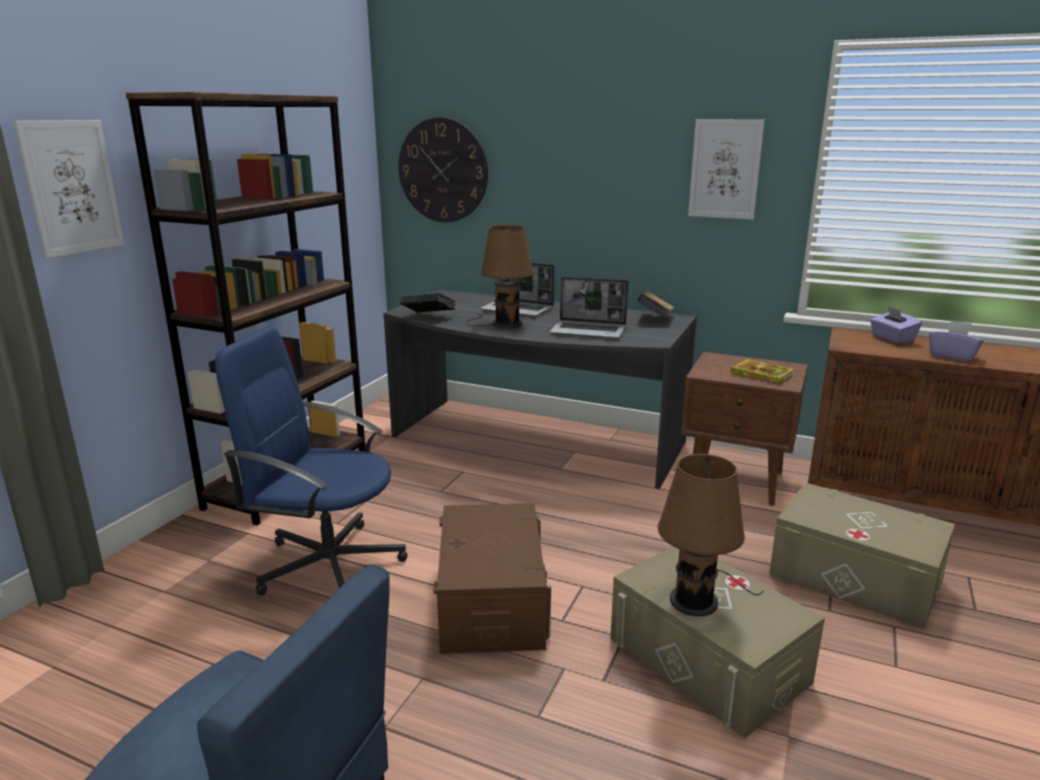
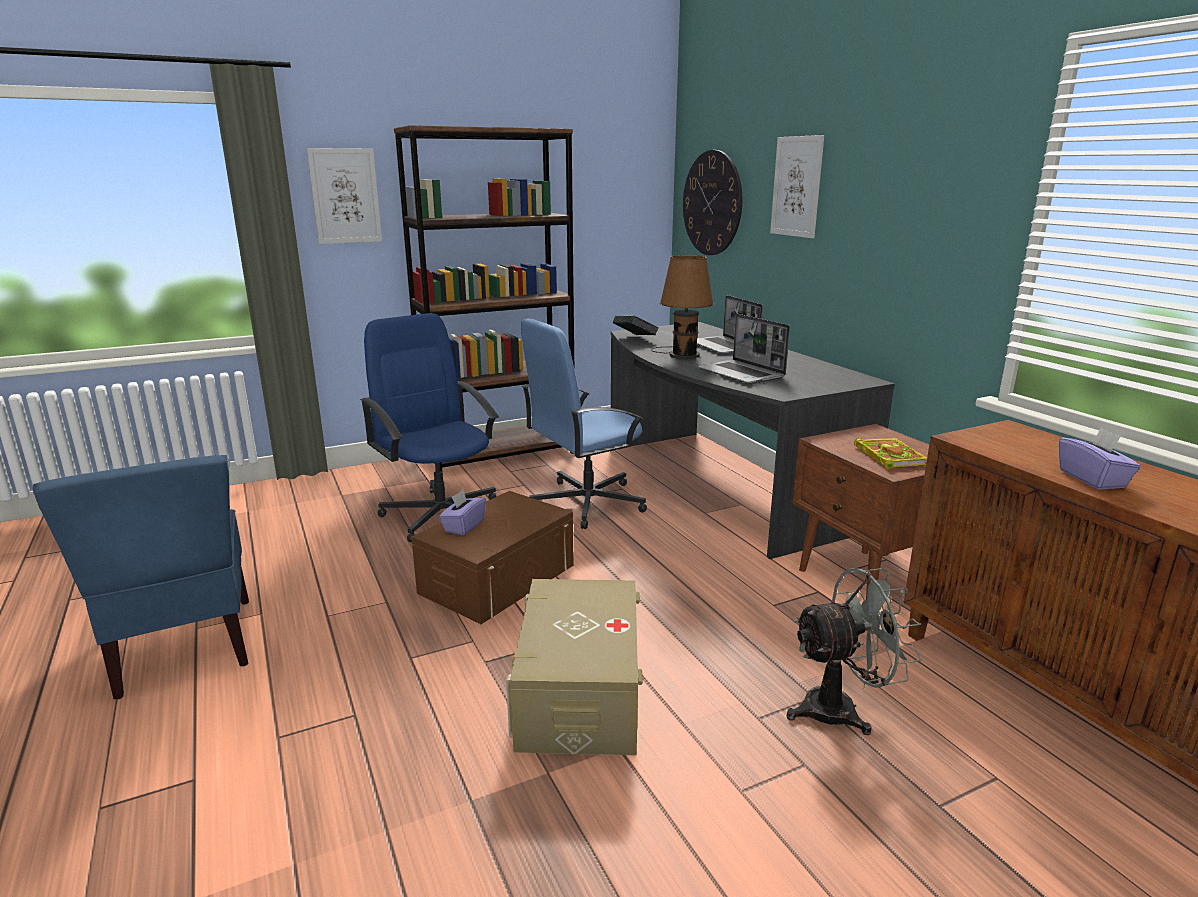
camera: 40 degrees right, 0 degrees up
(453, 496) = (585, 503): none -> blue office chair
(655, 319) = (837, 377): book -> none
(697, 599) = (561, 620): brown table lamp -> none
(725, 169) = (938, 207): picture -> picture (796, 187)
(854, 577) = (841, 709): beige storage box -> grey fan
(891, 339) = (1056, 446): purple tissue box -> purple tissue box (463, 526)

